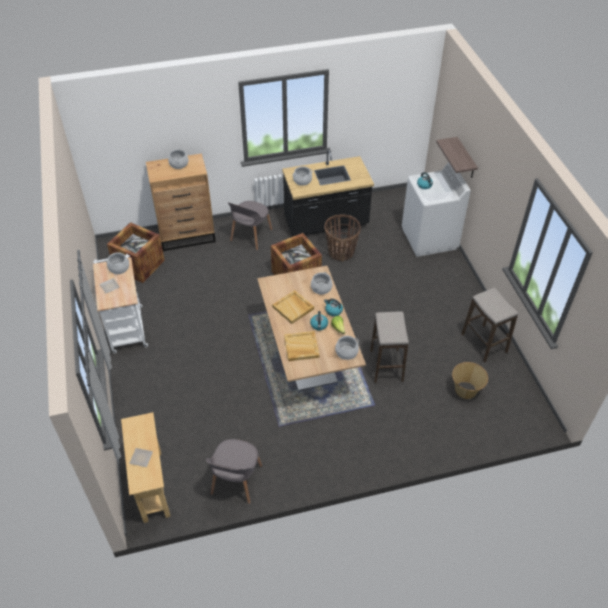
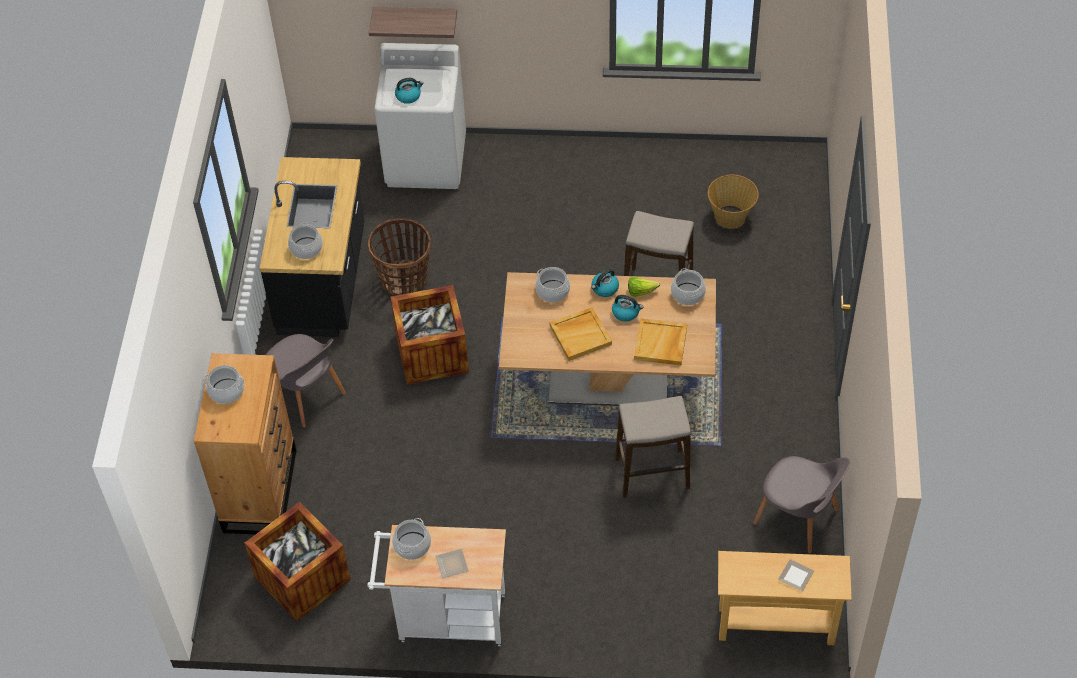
camera: 70 degrees left, 5 degrees up
(484, 343) = (658, 169): stool -> stool (652, 474)

